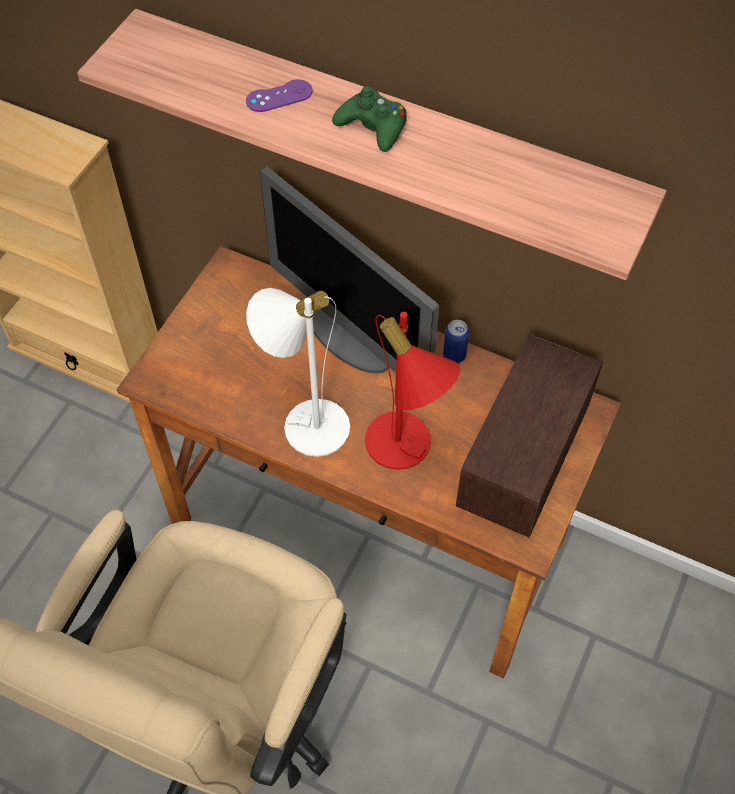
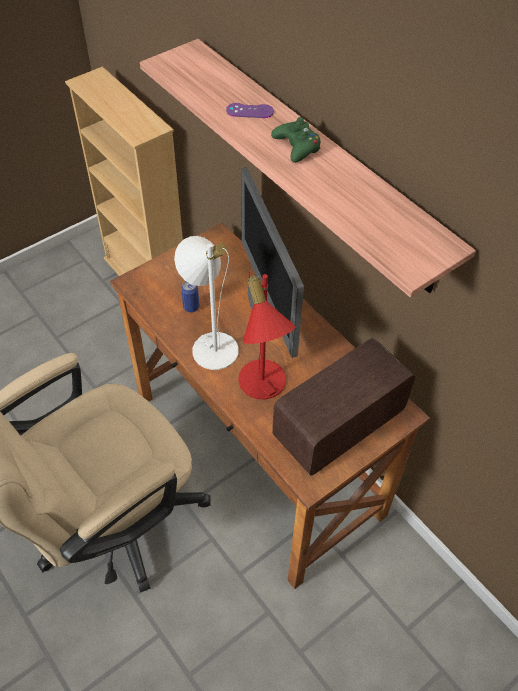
camera: 25 degrees right, 5 degrees down
(454, 355) = (331, 342): can -> can (191, 307)

